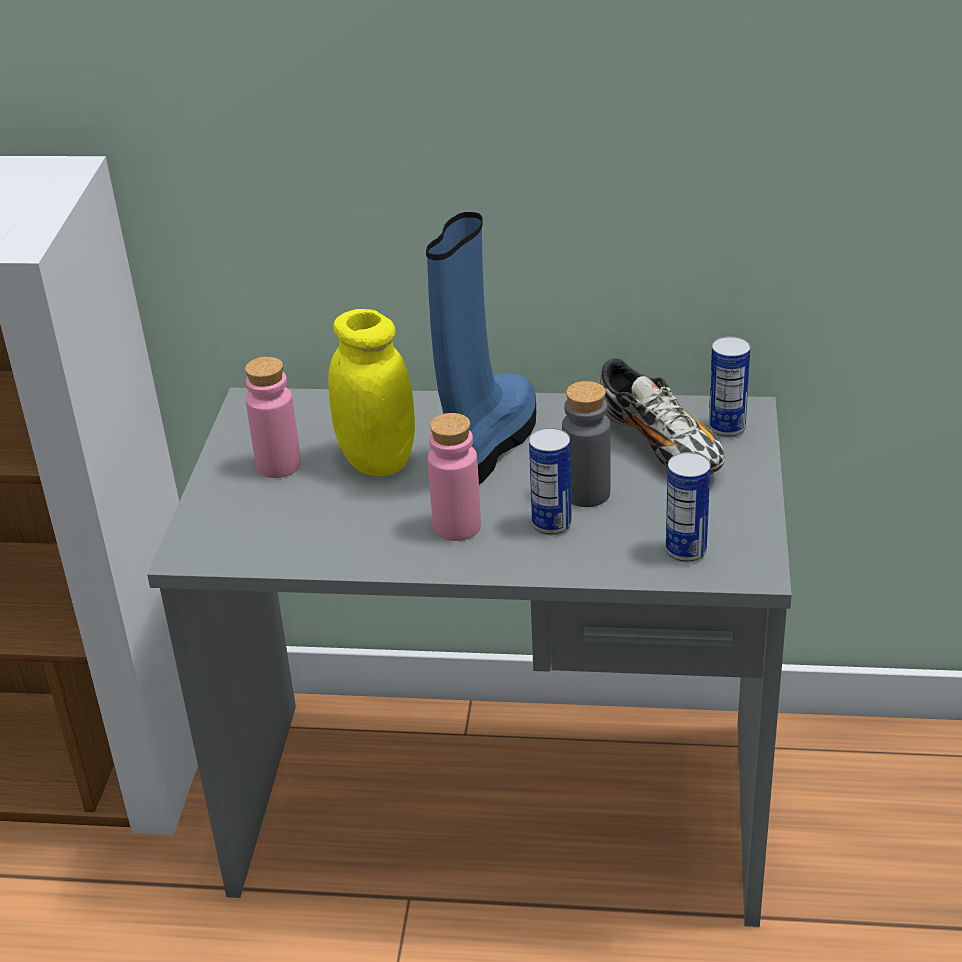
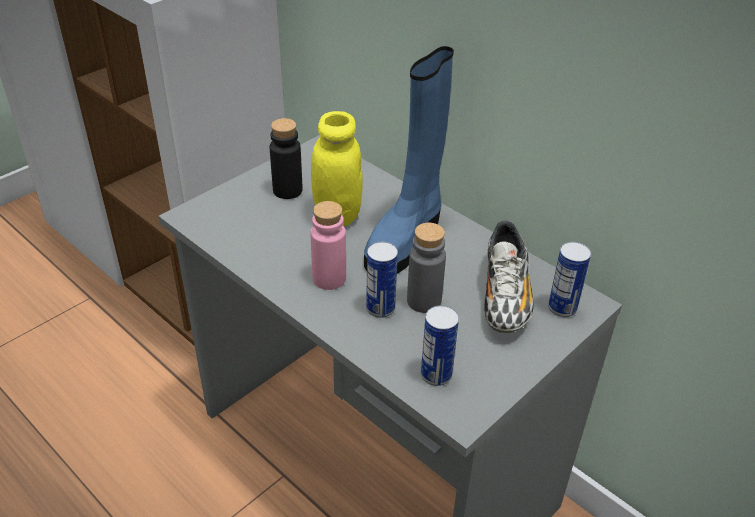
camera: 35 degrees right, 5 degrees up
(278, 465) = (287, 190): pink bottle -> black bottle
(487, 446) = (405, 239): blue boot -> blue boot turned 150 degrees clockwise

